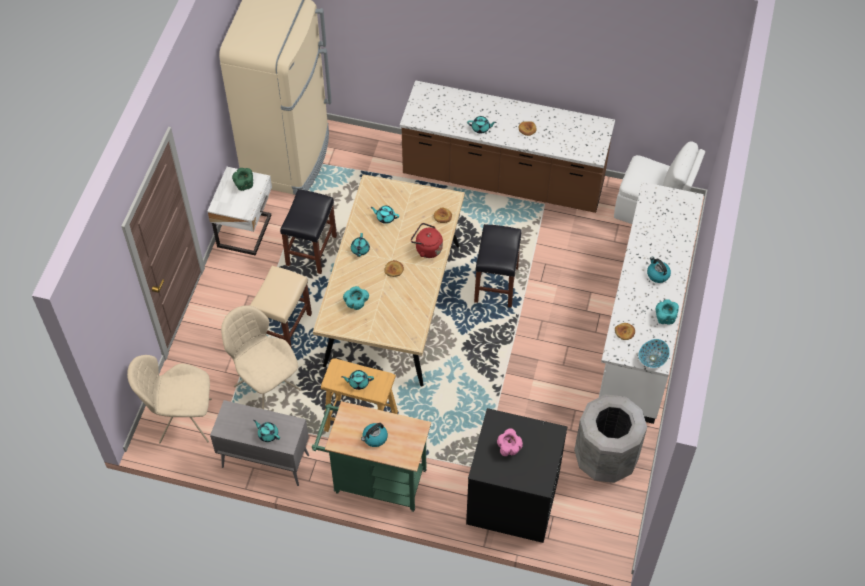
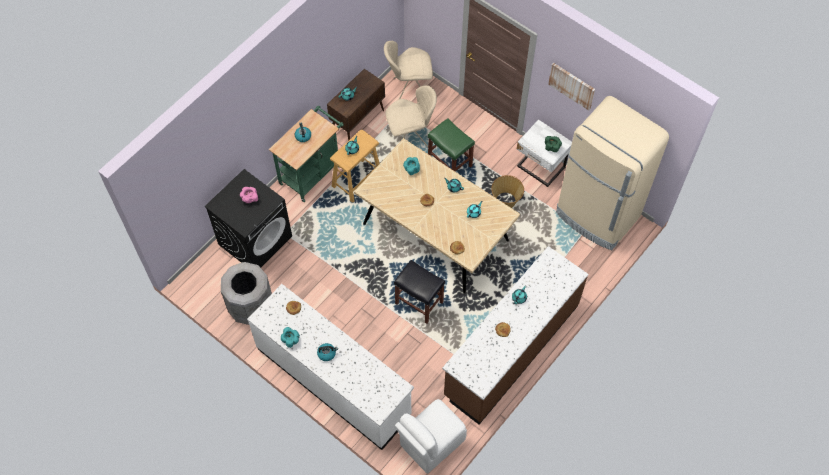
camera: 115 degrees right, 5 degrees up
(182, 421) = (409, 89): beige chair -> beige chair turned 120 degrees counterclockwise
(201, 113) = (572, 85): none -> picture
(264, 461) = (358, 121): grey cabinet -> brown cabinet
(284, 327) = (450, 163): beige stool -> green stool
(311, 250) = (506, 200): black stool -> basket
(427, 249) = (434, 227): red kettle -> none
(653, 358) = (264, 315): bowl -> none

